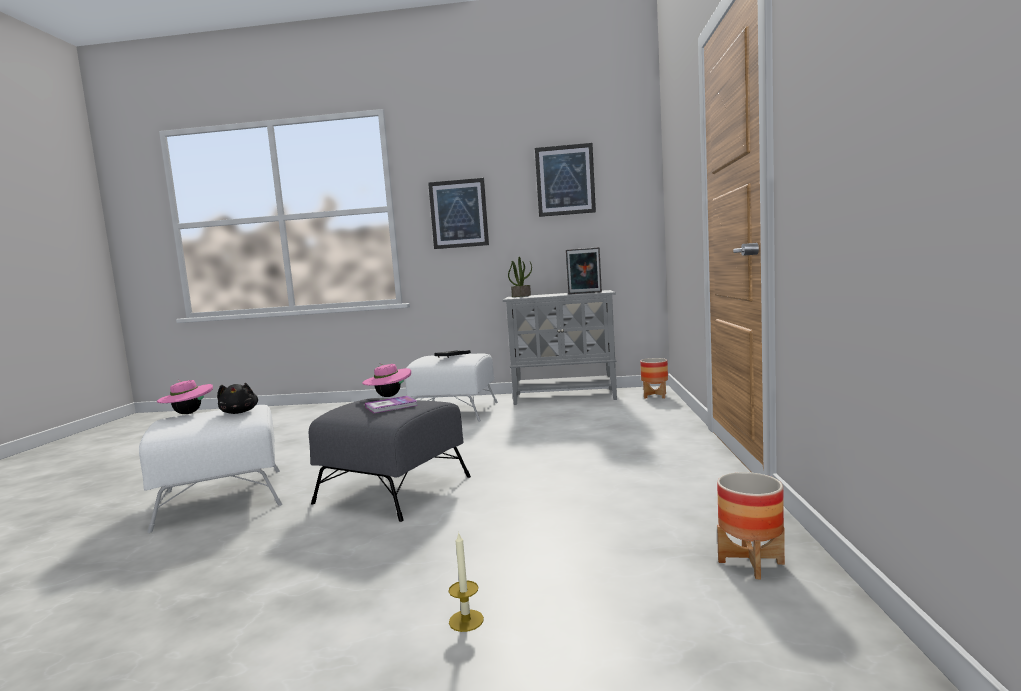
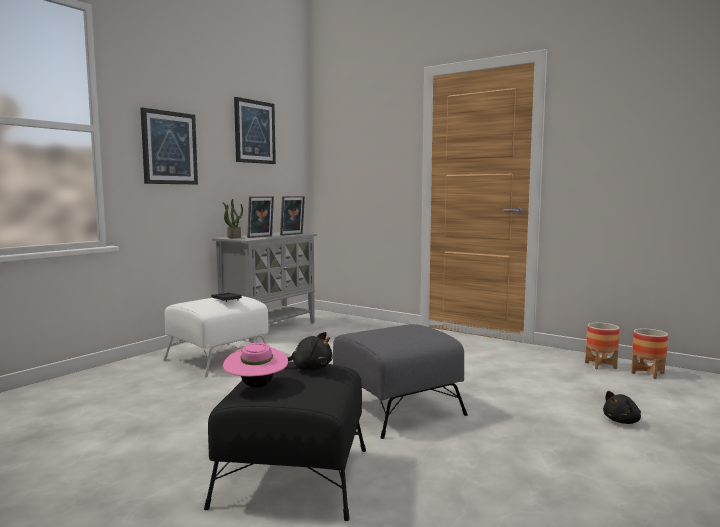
camera: 60 degrees left, 0 degrees up
(223, 498) = (294, 476): white ottoman -> black ottoman
(388, 396) = (365, 329): pink hat -> none
(391, 406) = (409, 332): book -> none
(466, 620) = (622, 421): candle -> black plush toy
(540, 296) = (261, 237): none -> picture frame
(655, 396) = (330, 316): planter -> planter (647, 373)

